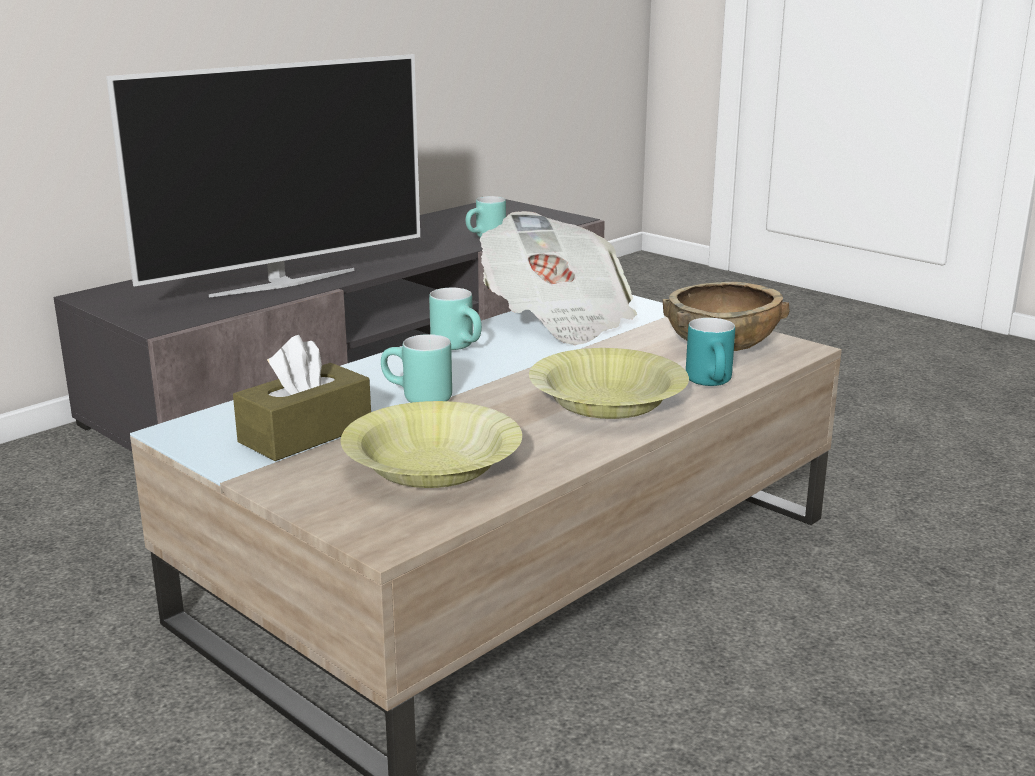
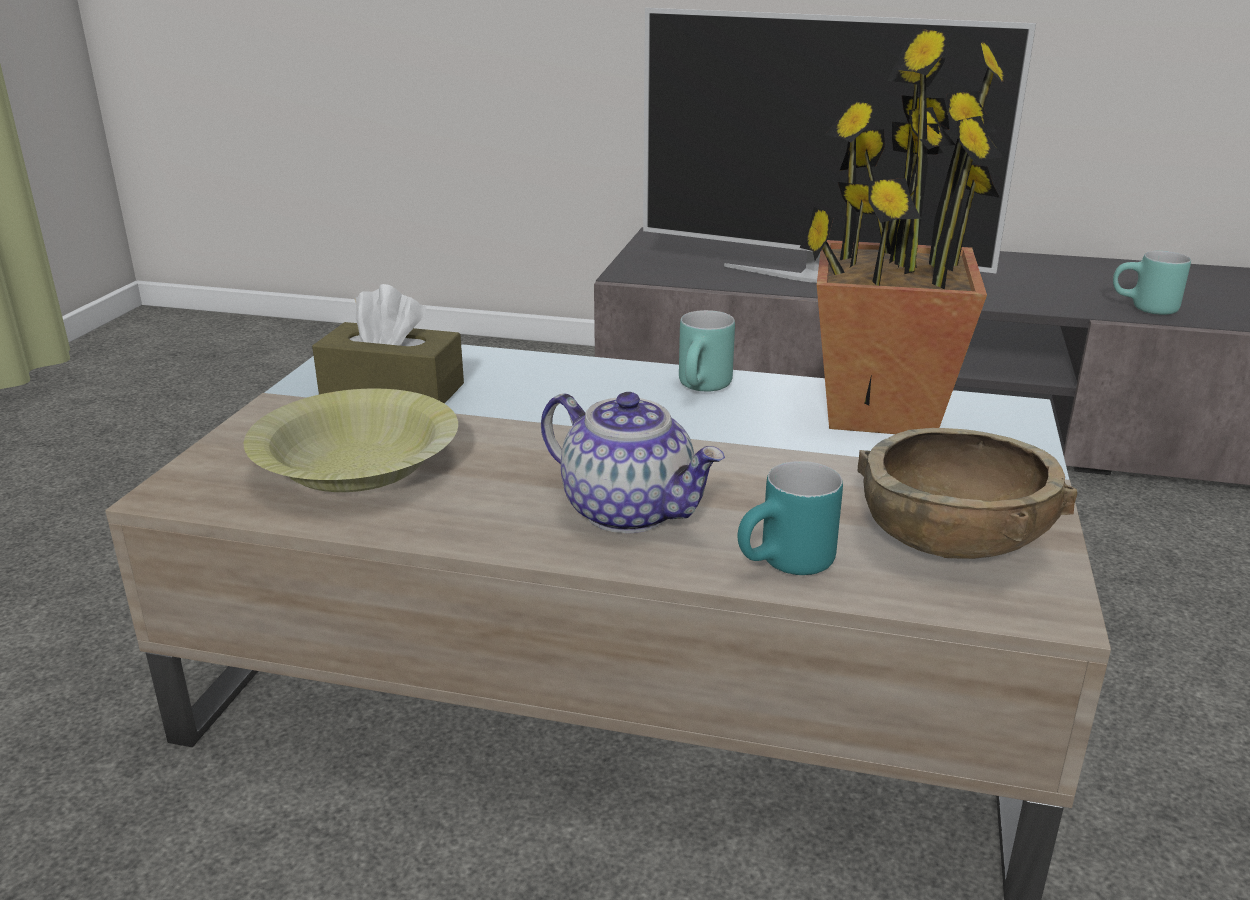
camera: 60 degrees right, 5 degrees up
(416, 399) = (527, 410): turquoise mug -> none
(557, 318) = (879, 411): newspaper -> potted plant
(607, 403) = (630, 511): yellow bowl -> teapot

